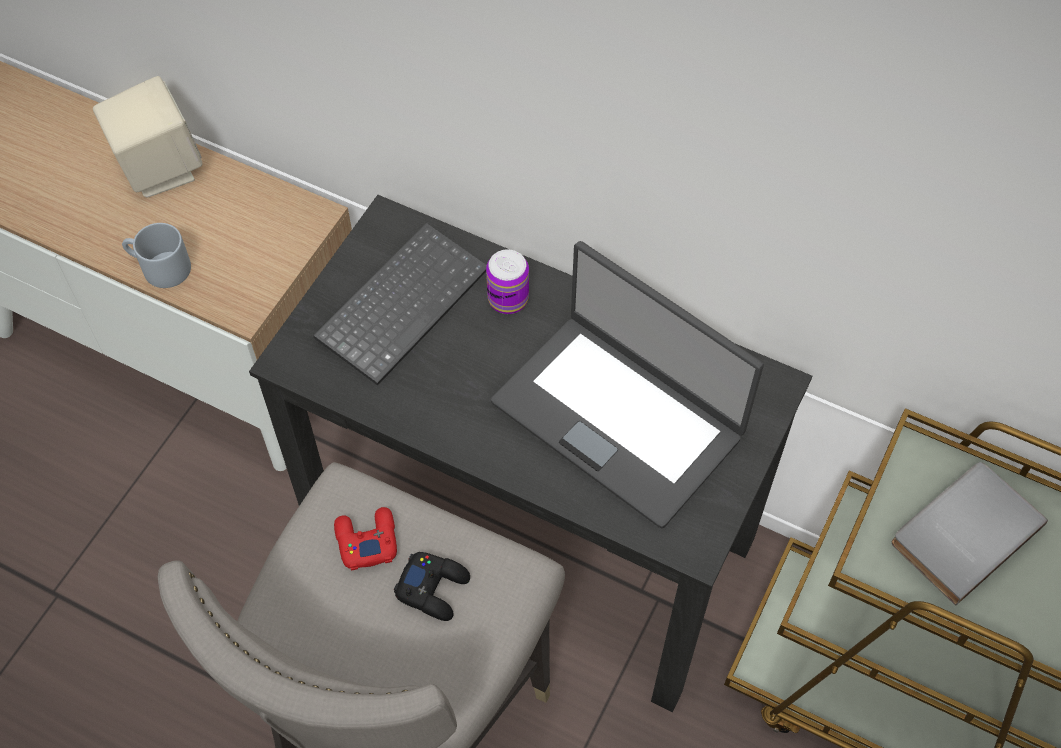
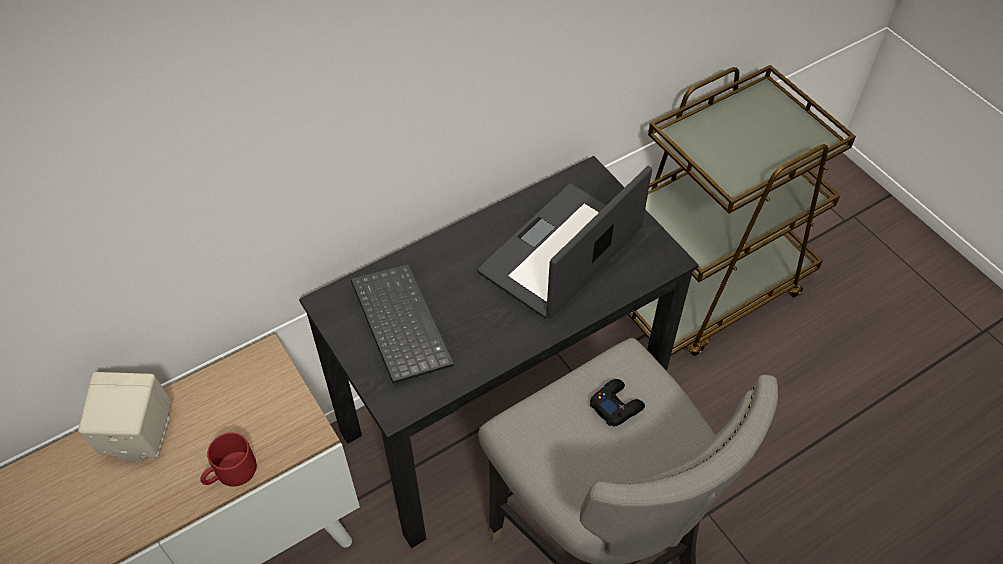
camera: 60 degrees left, 5 degrees down
(159, 268) = (230, 473): grey mug -> red mug
(366, 540) = (559, 427): red game controller -> none
(508, 299) = (438, 267): can -> none
(619, 417) = (562, 253): laptop -> laptop turned 150 degrees clockwise
(962, 531) = (729, 143): grey book -> none

